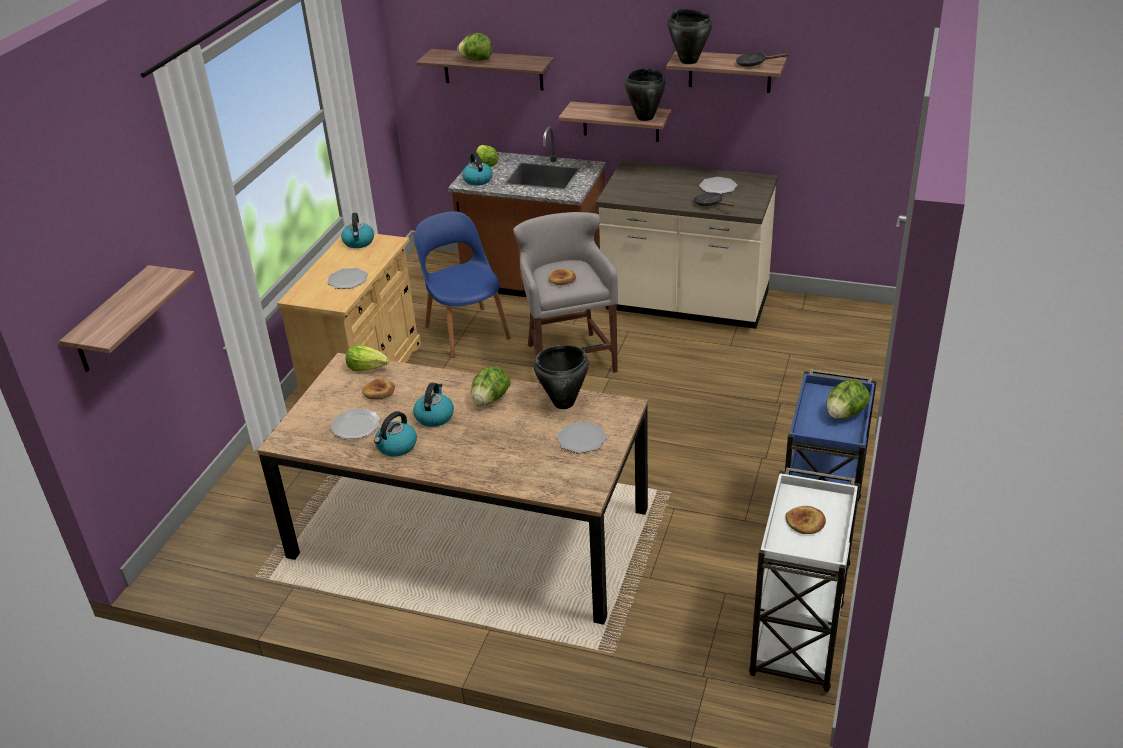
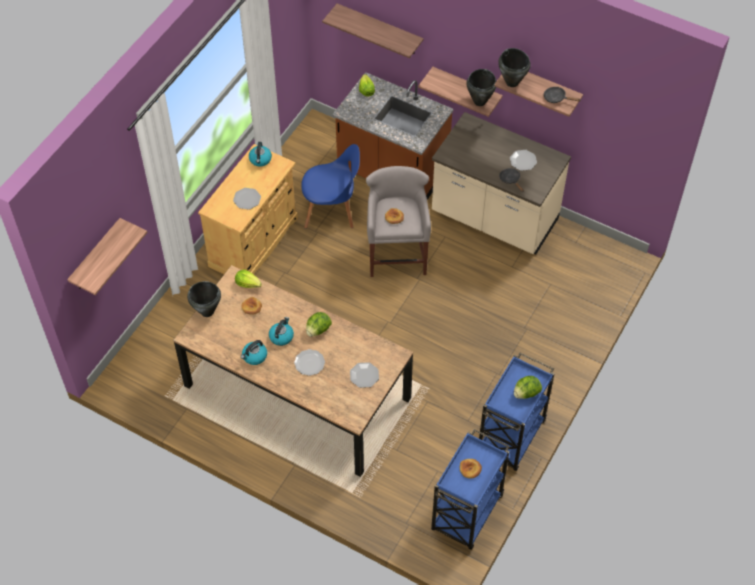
camera: 10 degrees right, 20 degrees up
(356, 425) = (233, 333): plate -> plate (309, 363)
(466, 330) = (332, 210): blue chair -> blue chair turned 105 degrees clockwise
(476, 60) = (366, 29): lettuce -> none
(477, 180) = (355, 110): kettle -> none
(564, 403) = (361, 343): black cooking pot -> black cooking pot (207, 312)
(797, 643) = (466, 514): white cart -> blue cart

